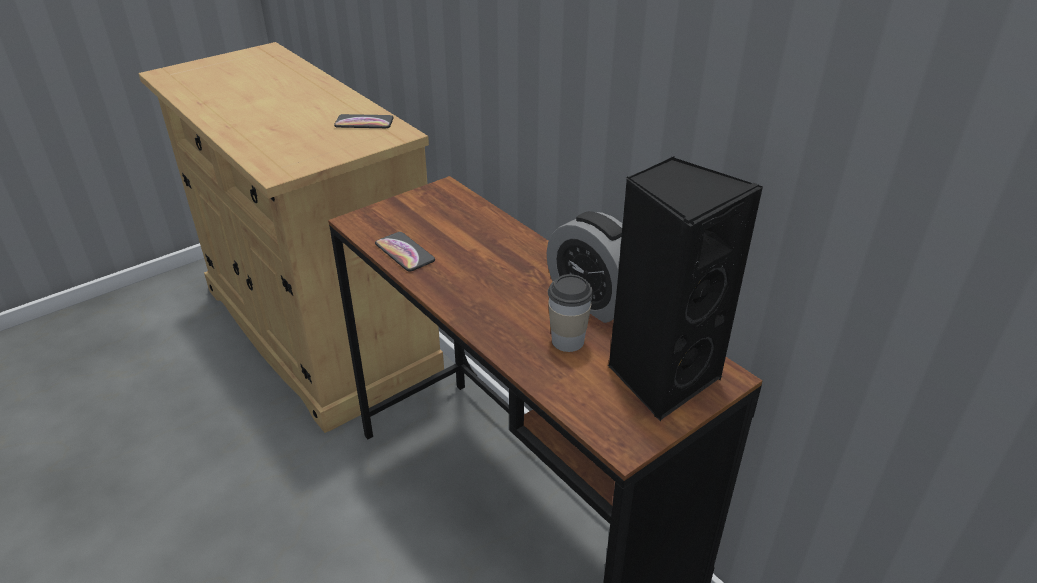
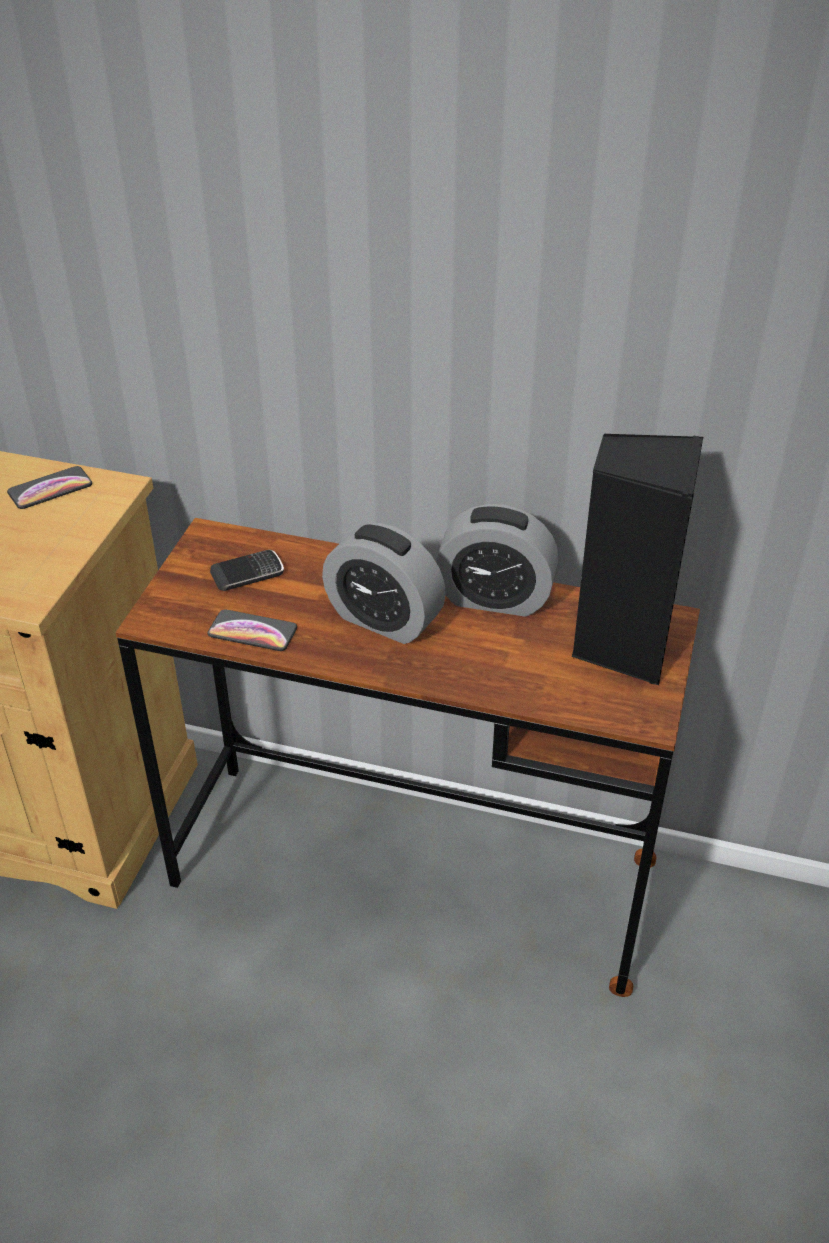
camera: 35 degrees left, 5 degrees up
(442, 218) = (247, 574): none -> phone
(497, 281) = (384, 619): none -> alarm clock
(567, 340) = (512, 650): cup -> none

